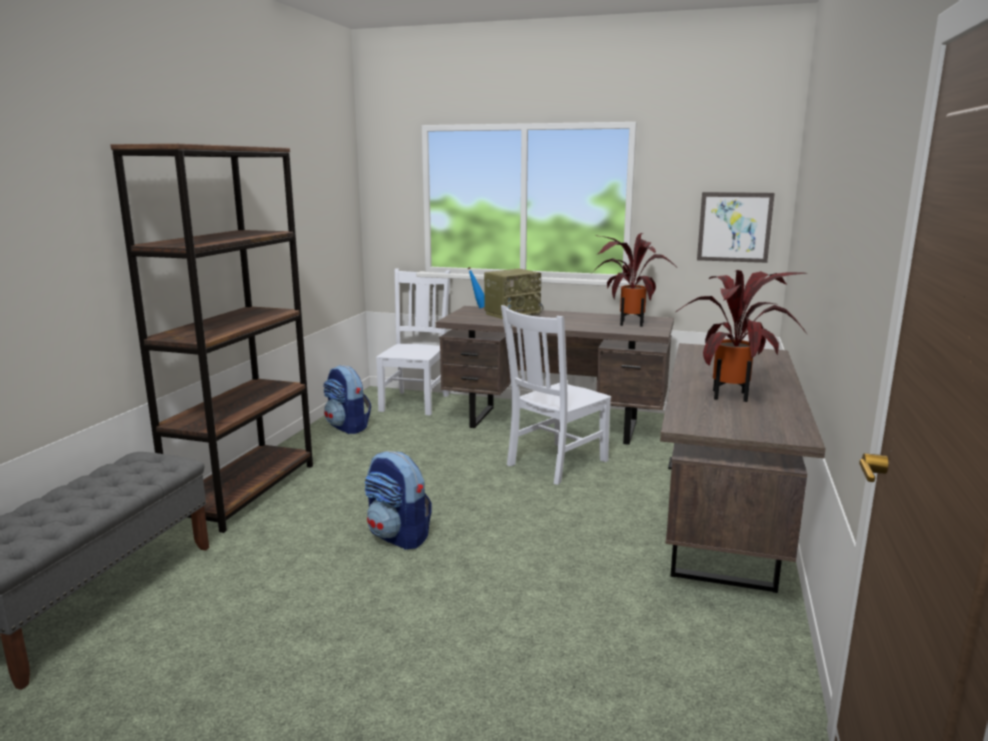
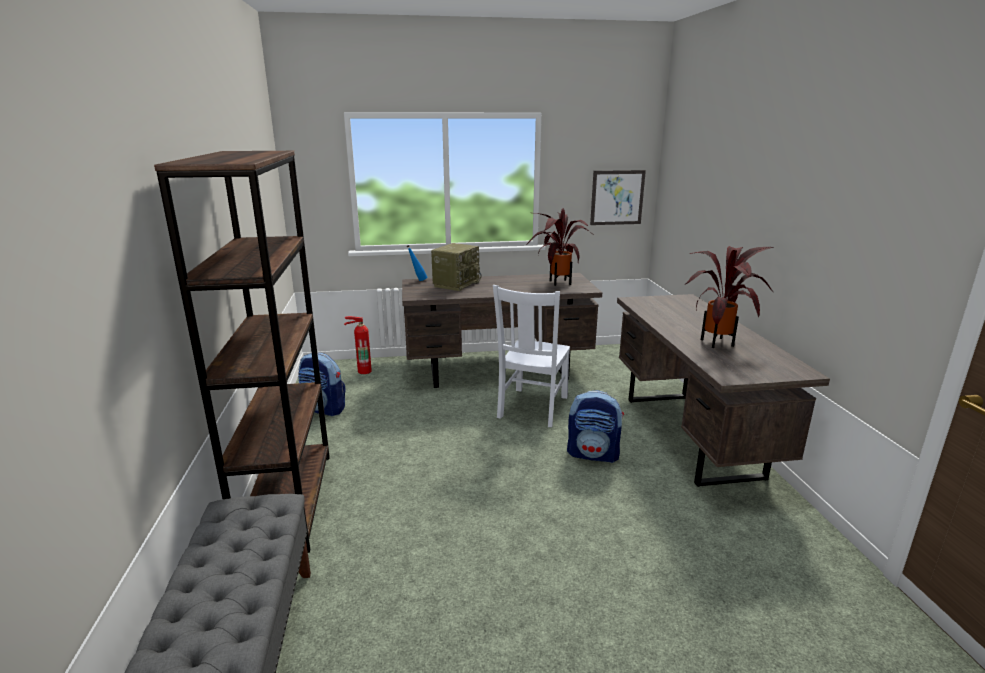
camera: 25 degrees left, 5 degrees up
(399, 536) = (475, 509): backpack -> backpack (593, 454)
(416, 402) = (363, 371): white chair -> fire extinguisher

